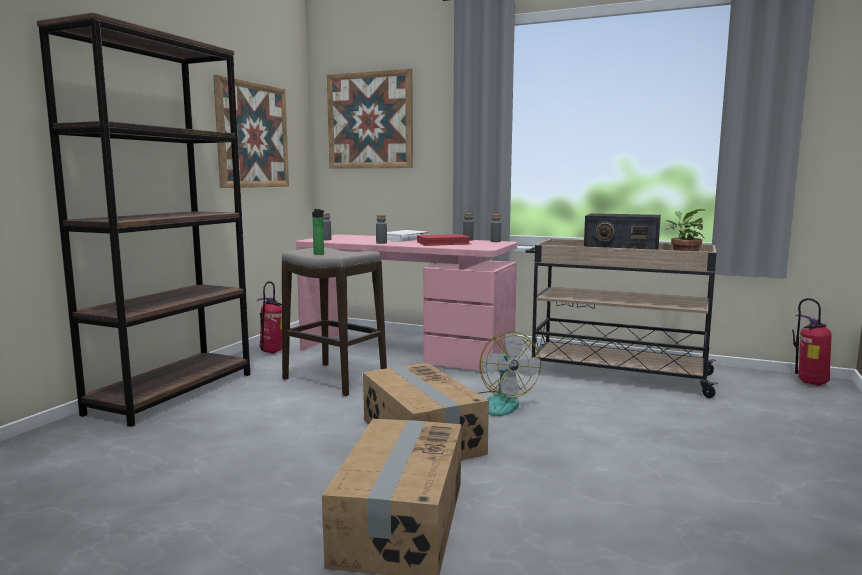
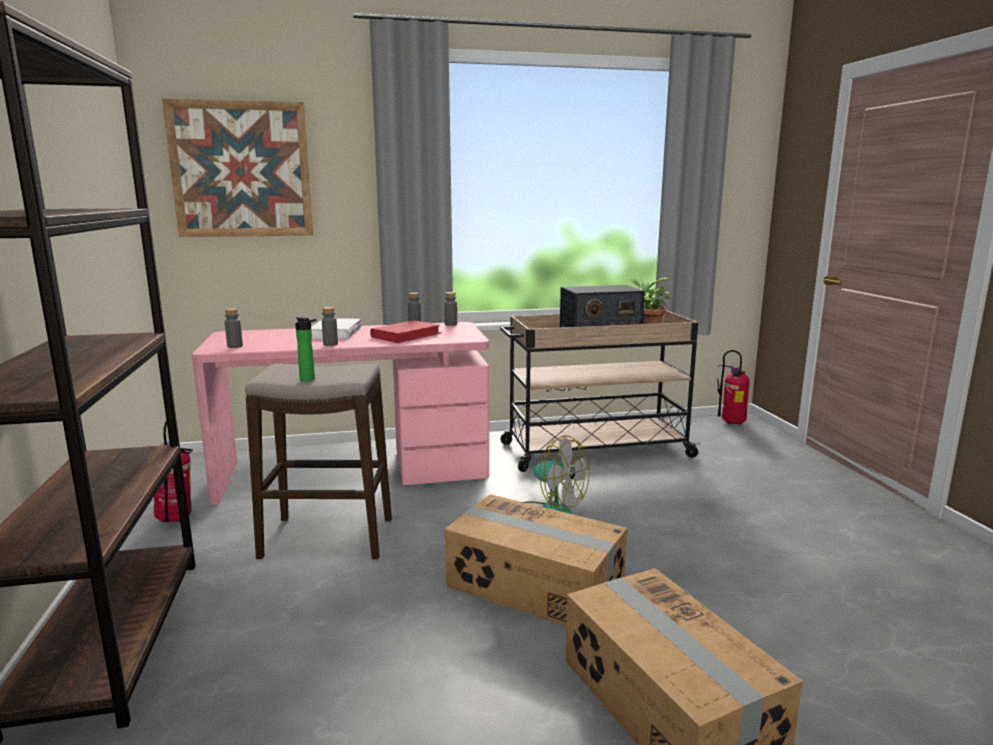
camera: 35 degrees left, 5 degrees up
(252, 135) = (89, 197): picture -> none

